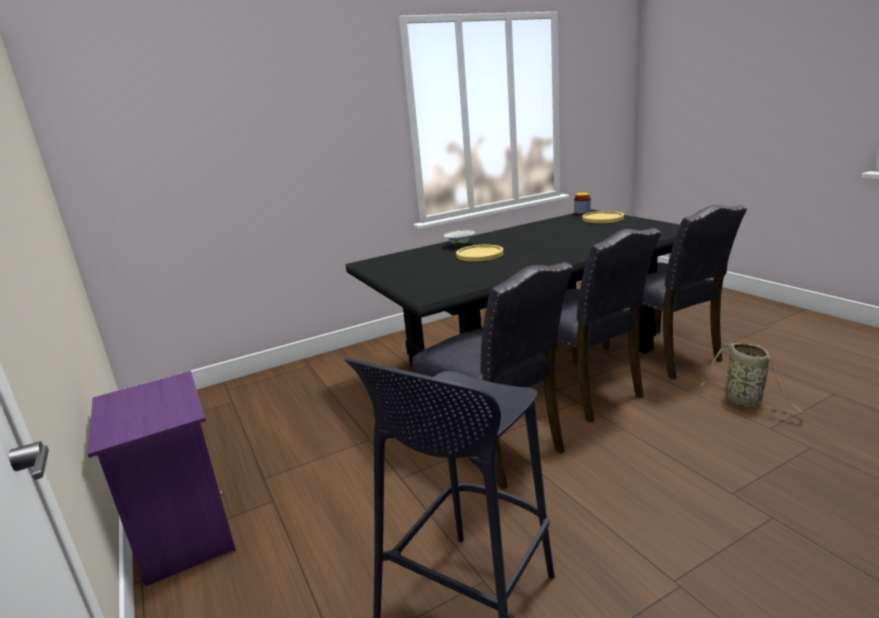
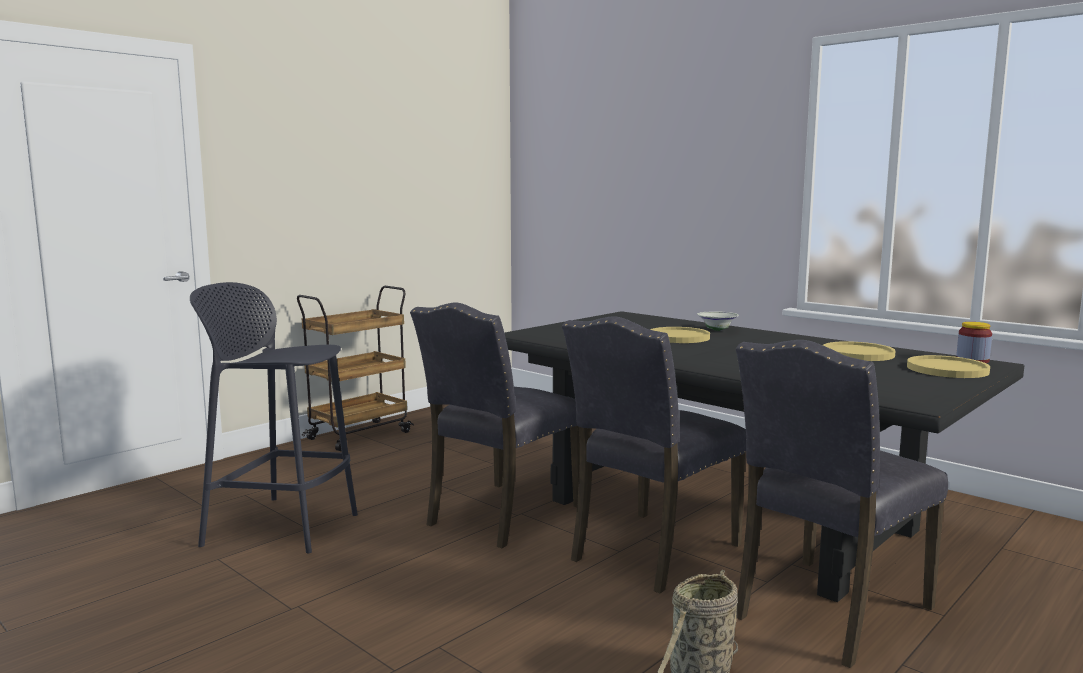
camera: 70 degrees right, 10 degrees down
(184, 536) = (360, 435): purple nightstand -> brown cart
(557, 227) = (858, 353): none -> yellow plate

